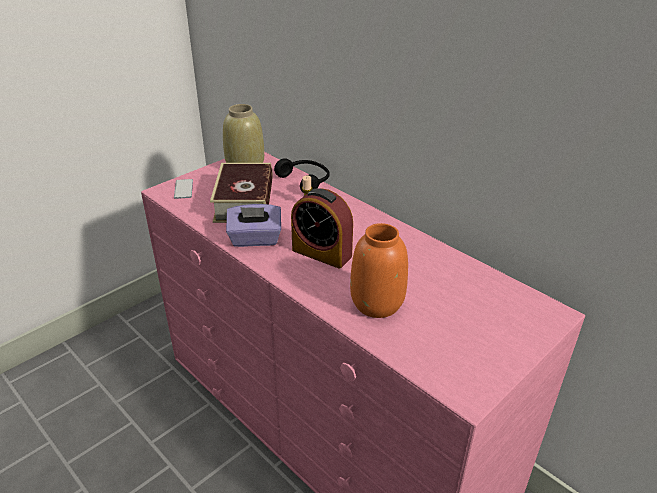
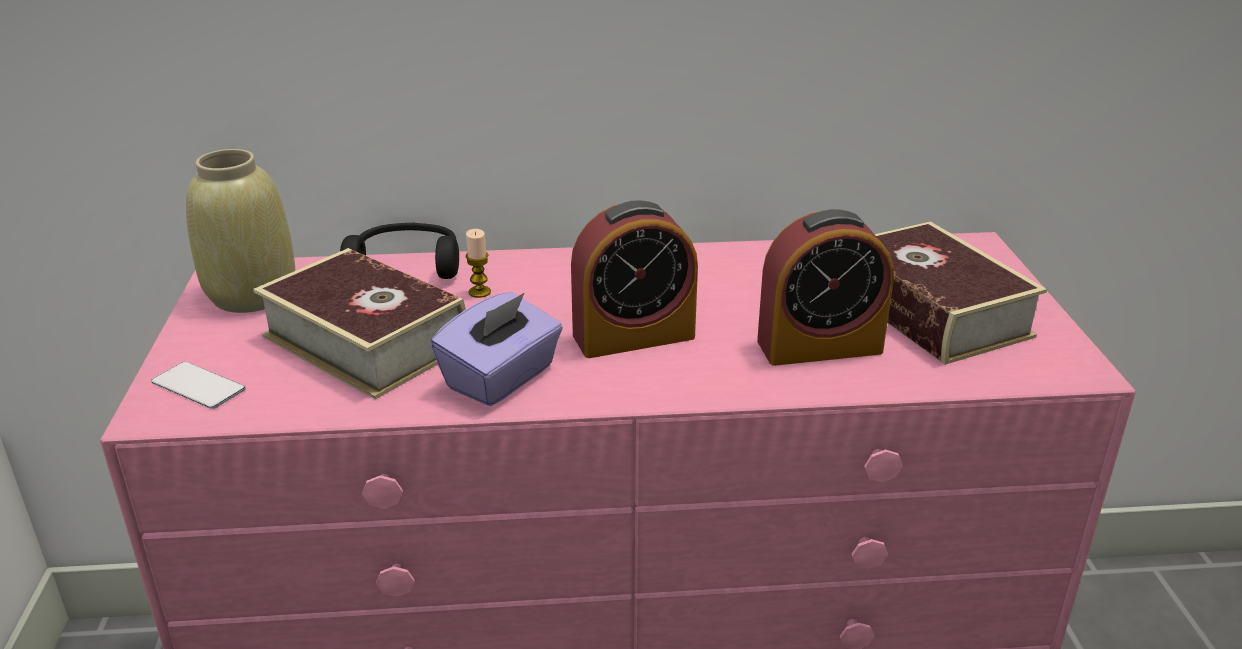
camera: 50 degrees left, 5 degrees down
(378, 303) = (819, 346): orange vase -> alarm clock
(458, 324) = (932, 311): none -> book

